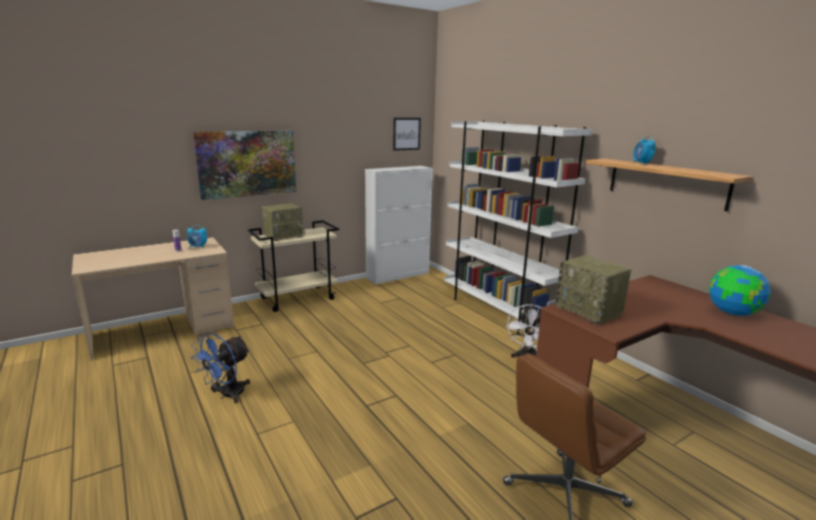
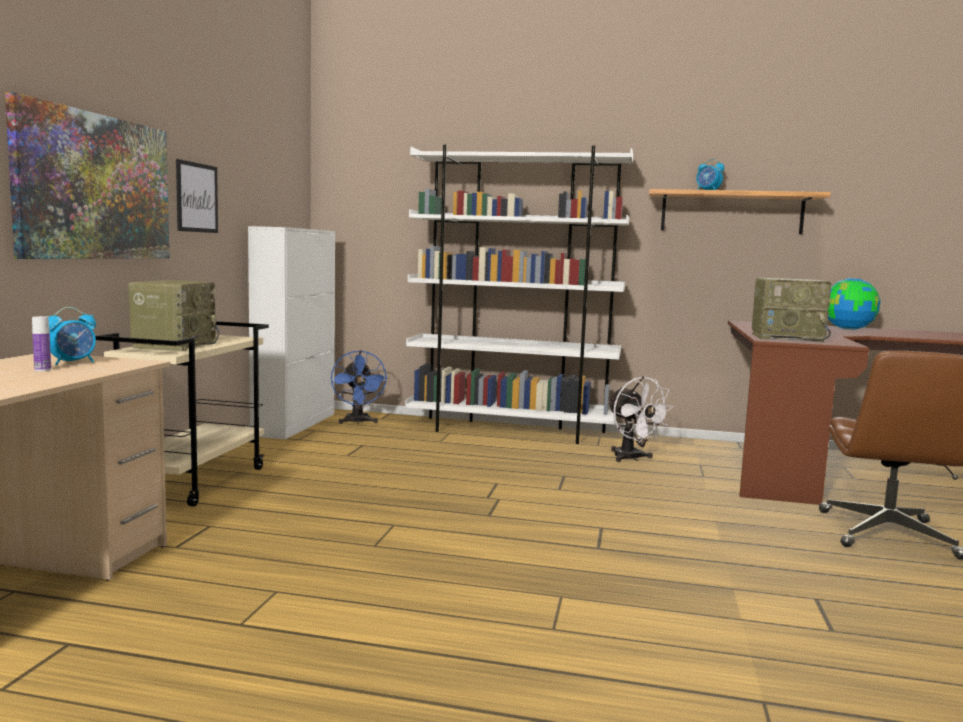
camera: 45 degrees left, 10 degrees down
(227, 395) = (393, 616): blue fan -> blue fan (358, 422)
(406, 134) = (287, 172): picture -> picture (196, 197)

